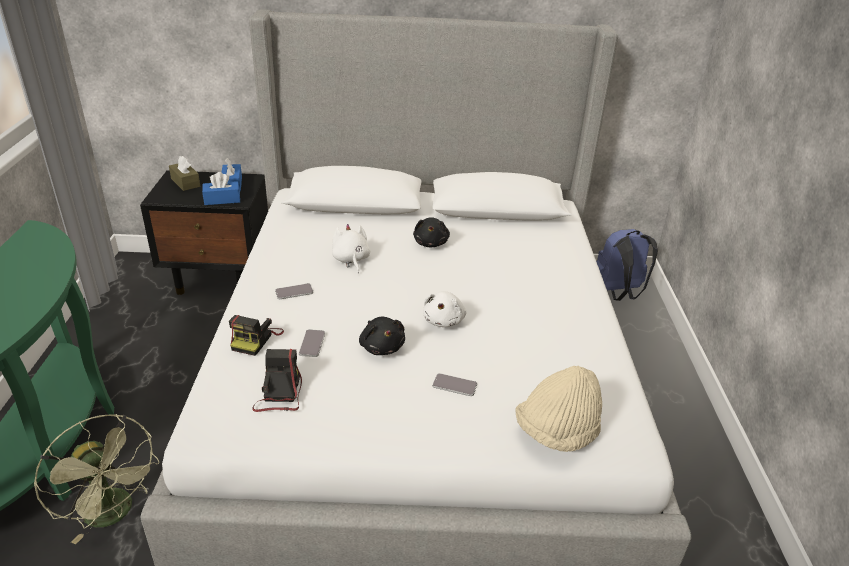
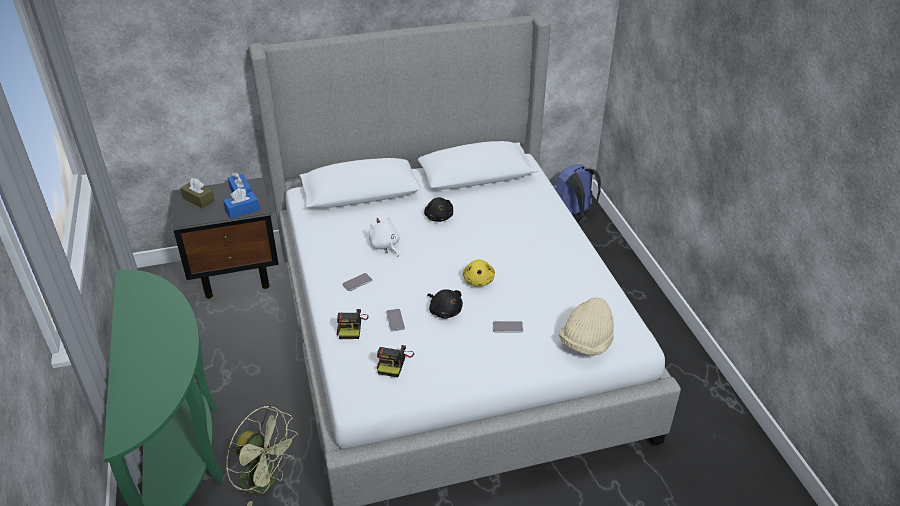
camera: 15 degrees left, 5 degrees up
(280, 394) = (394, 362): camera -> camera turned 150 degrees counterclockwise
(444, 320) = (478, 280): white plush toy -> yellow plush toy

